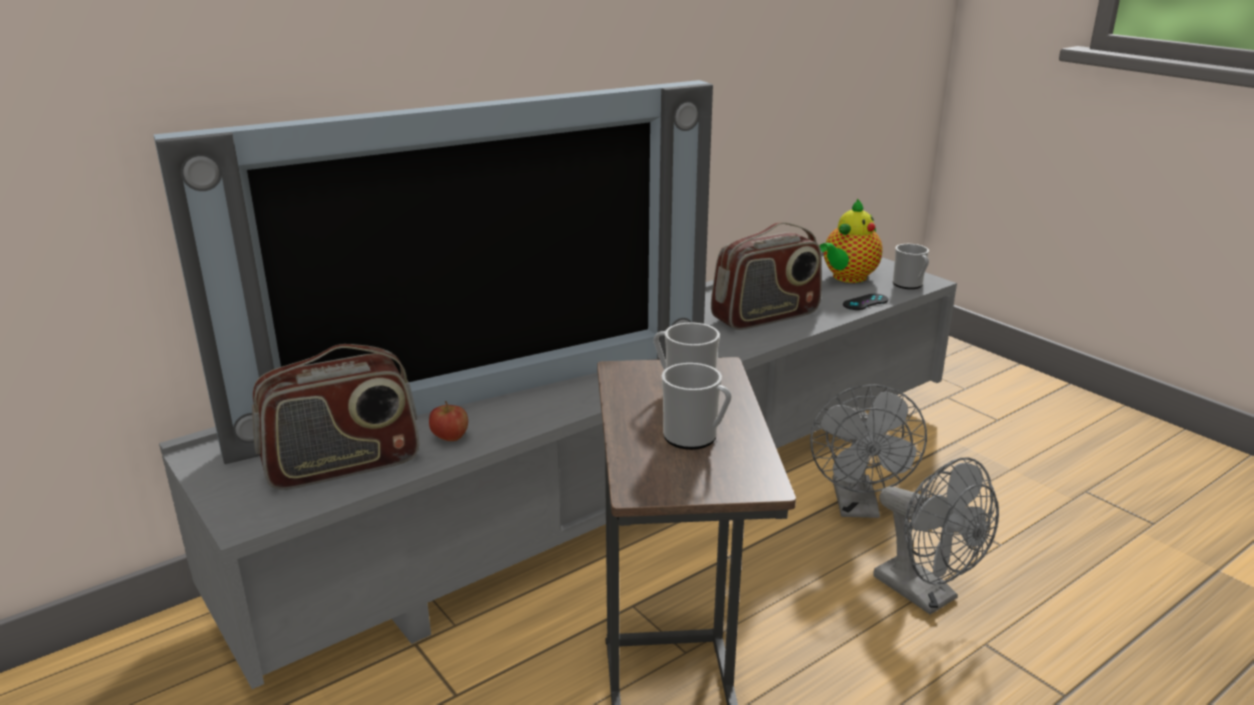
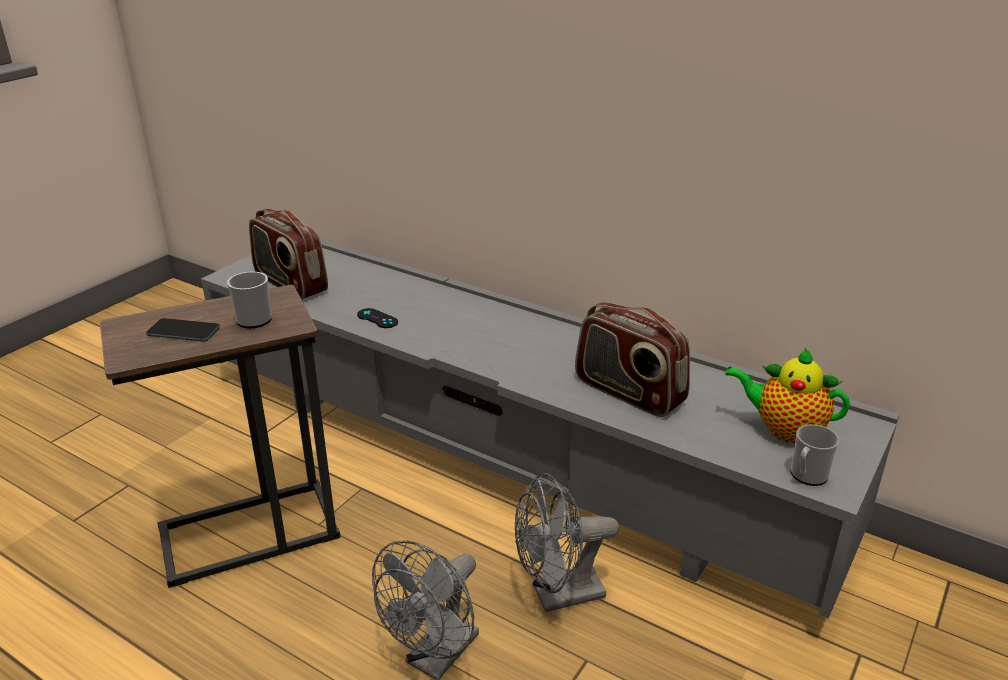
camera: 70 degrees right, 5 degrees up
(450, 438) = (334, 305): apple -> none
(478, 388) = (407, 297): television -> none
(695, 438) = (183, 331): mug -> phone
(865, 302) = (720, 448): black game controller -> black game controller (377, 318)

